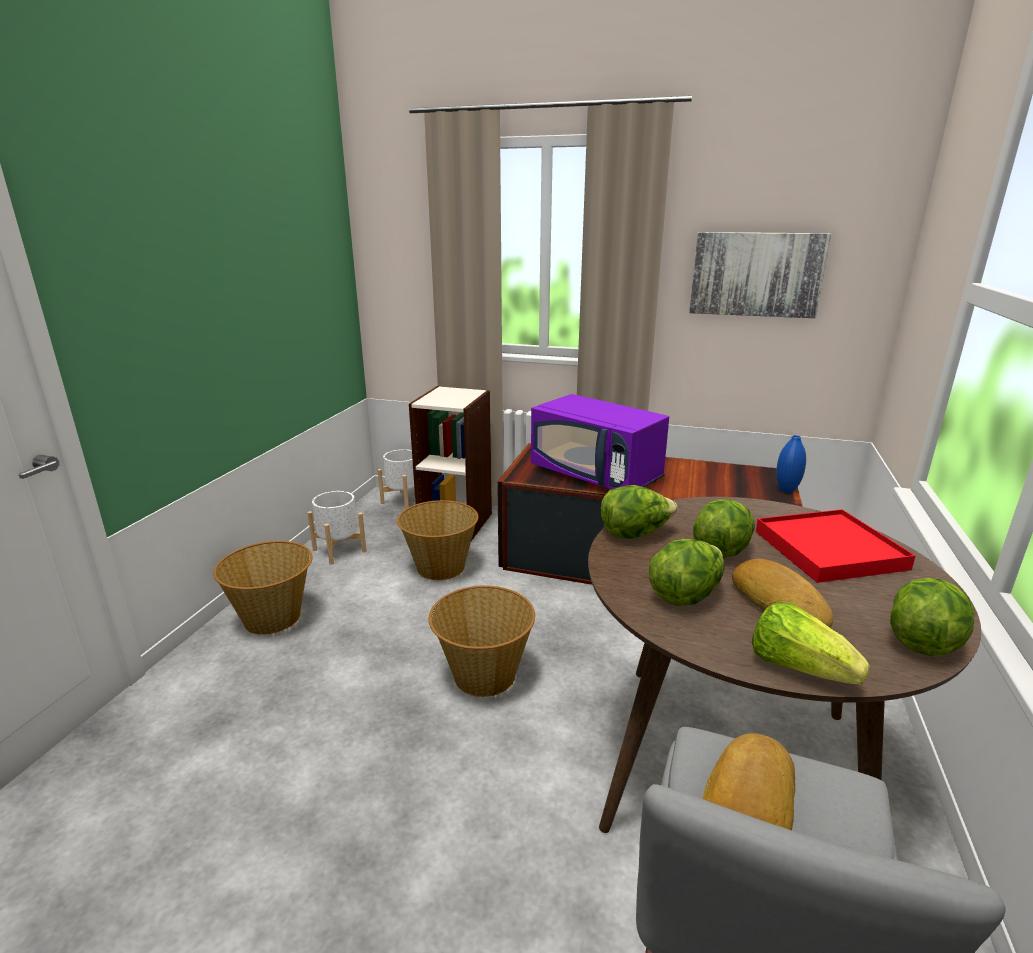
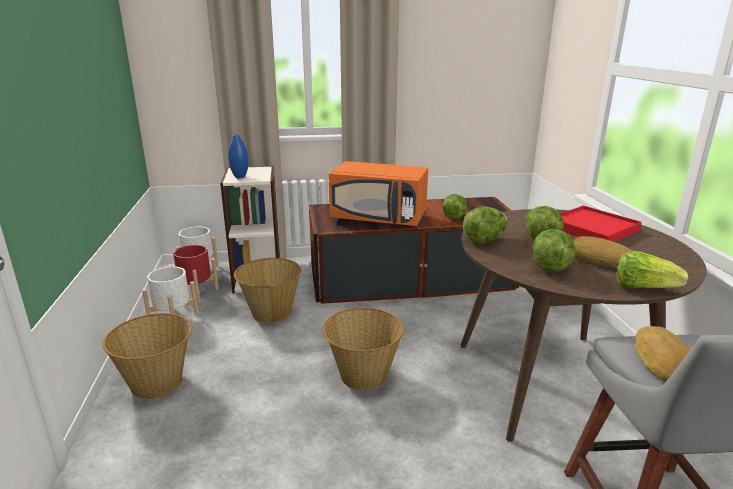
camera: 25 degrees left, 0 degrees up
(382, 525) = (196, 292): none -> red planter
(597, 475) = (379, 218): purple microwave -> orange microwave
(756, 274) = (458, 65): picture -> none
(786, 490) = (502, 209): blue vase -> blue vase (240, 177)
(923, 640) = (679, 262): lettuce -> lettuce (454, 216)

